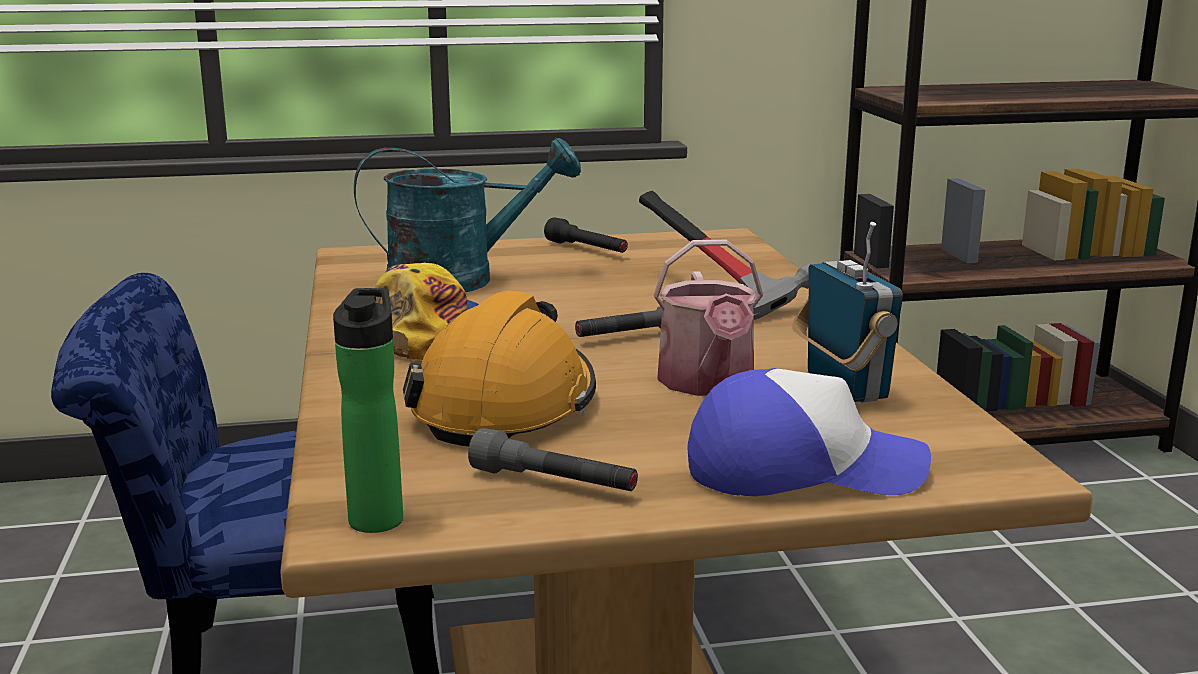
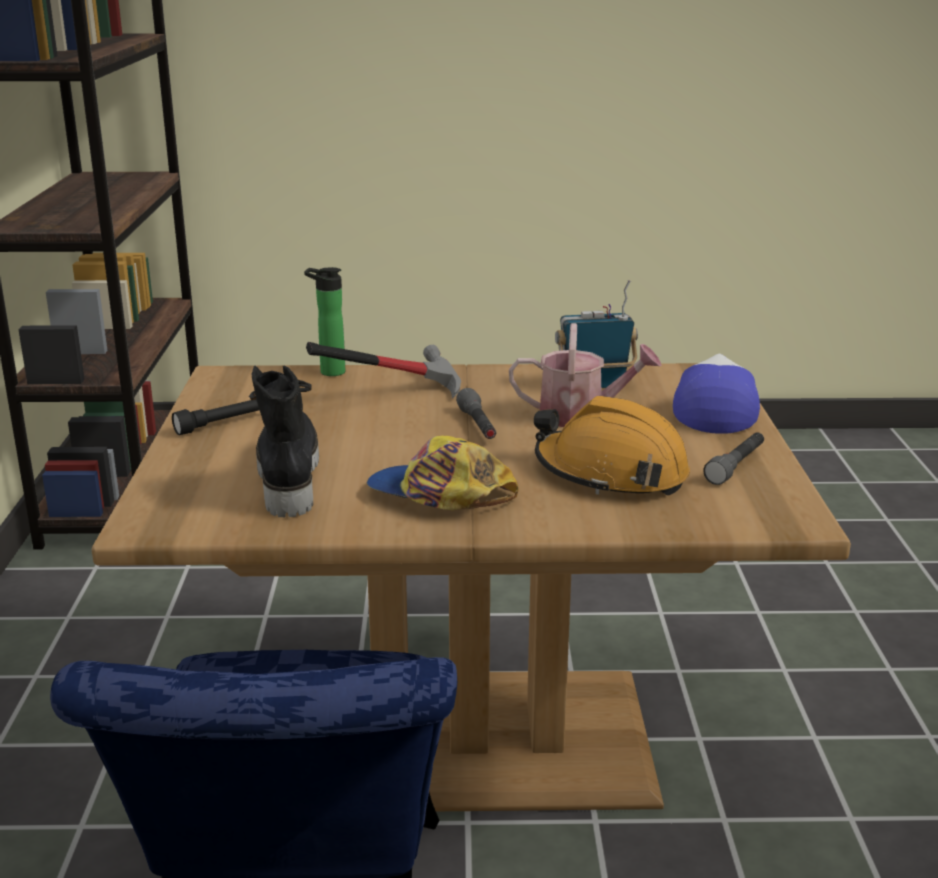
camera: 80 degrees left, 5 degrees up
(377, 516) = (786, 514): bottle -> bottle (328, 372)
(460, 280) = (286, 477): turquoise watering can -> black boot

